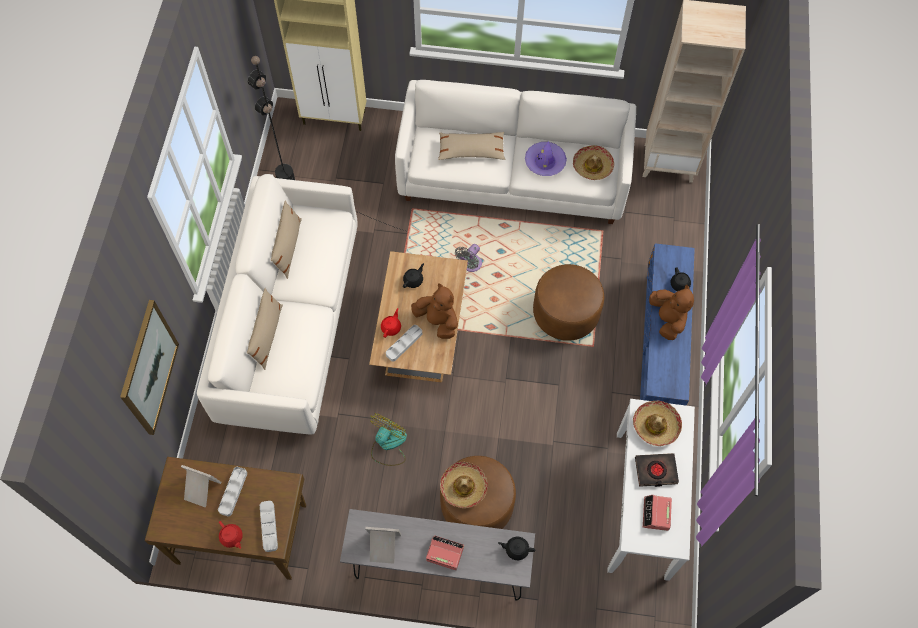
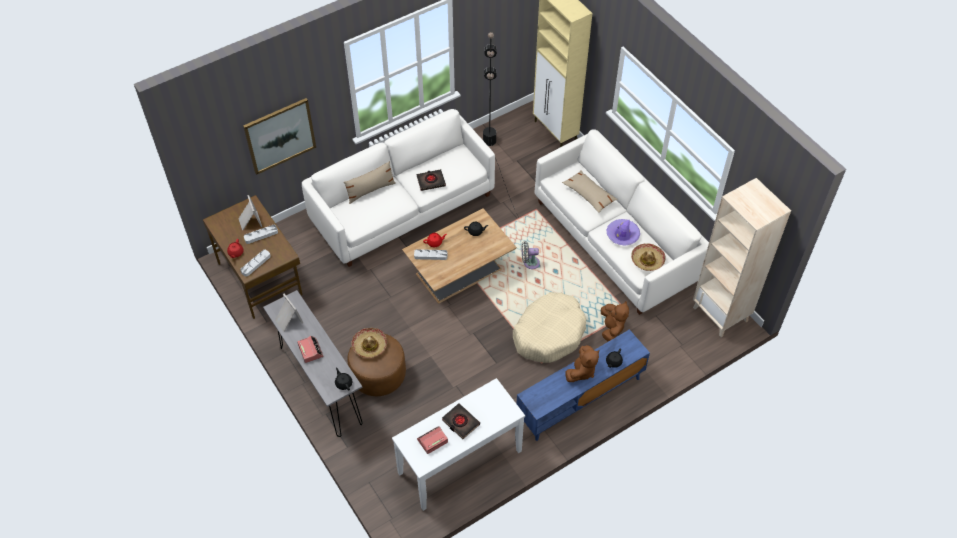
camera: 50 degrees right, 10 degrees down
(288, 247) = (433, 160): beige pillow -> none
(315, 270) = (431, 181): none -> black book
(388, 445) = (374, 306): fan -> none
(437, 321) = (461, 261): brown plush toy -> brown plush toy (612, 328)
(566, 313) = (549, 333): brown ottoman -> beige dog bed
(656, 425) = (491, 403): hat -> none

